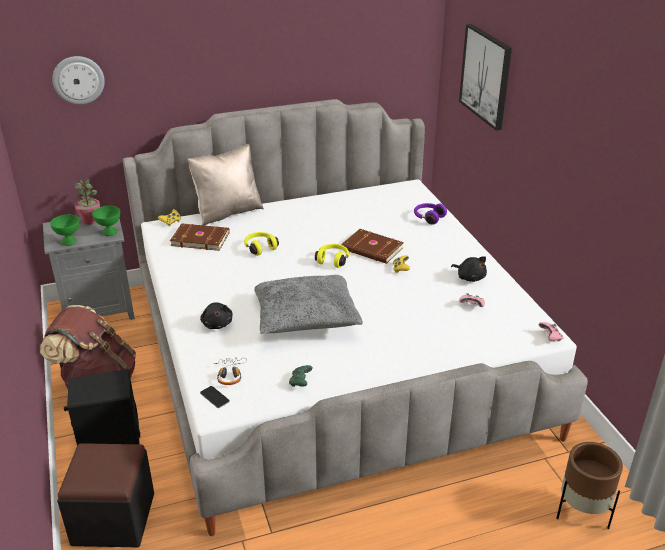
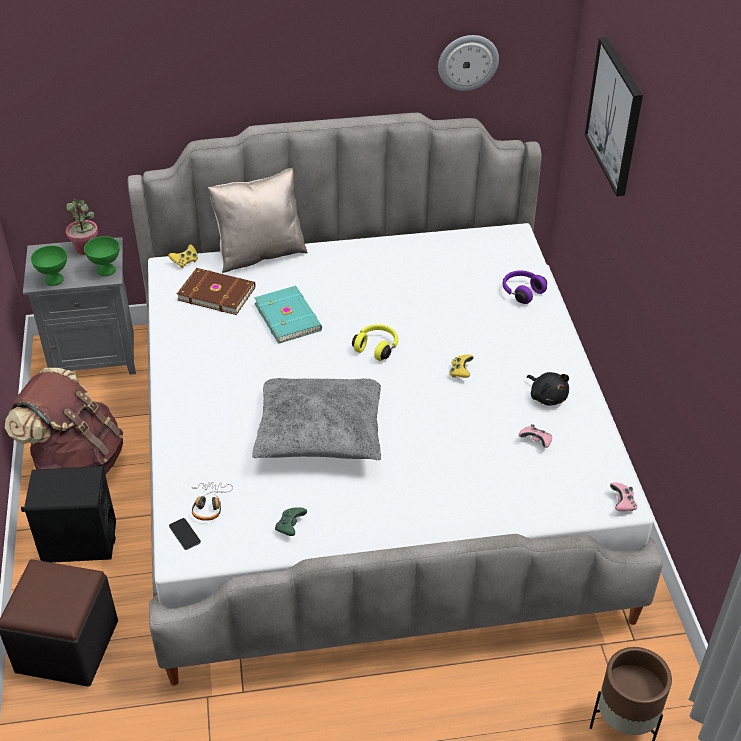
camera: 10 degrees right, 10 degrees up
(78, 80) = (72, 77): wall clock -> wall clock (467, 62)
(217, 324) = (210, 428): black plush toy -> none
(260, 248) = (289, 316): yellow headphones -> turquoise book
(372, 249) = (432, 336): brown book -> none

